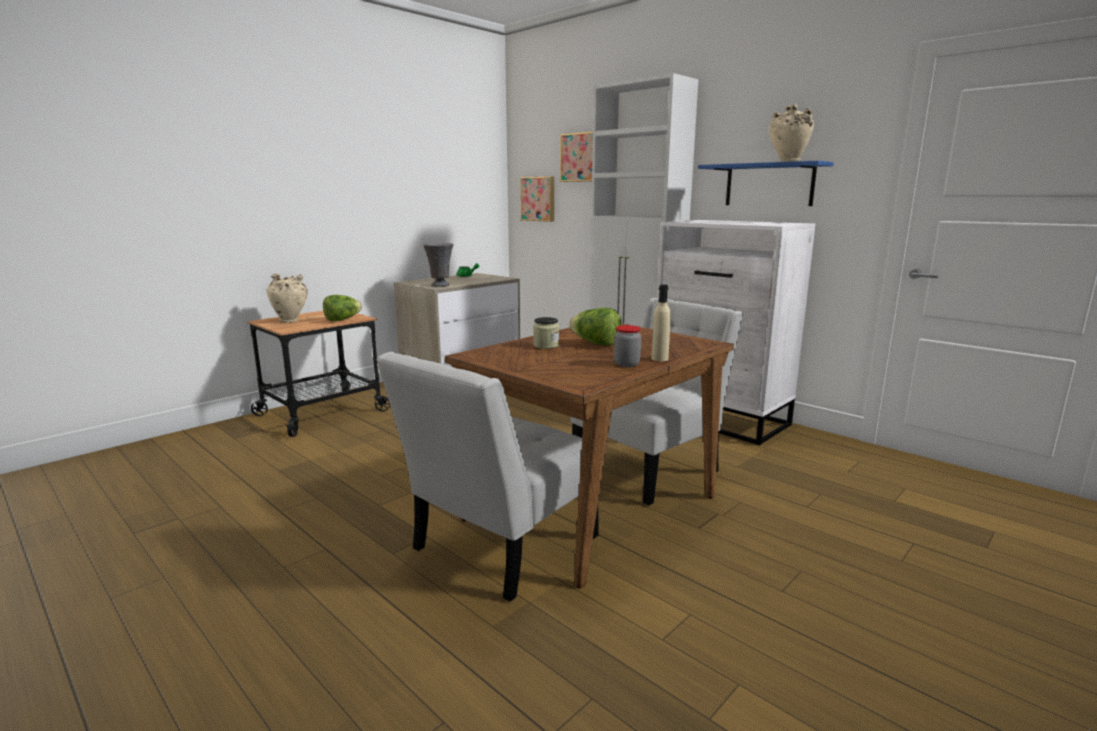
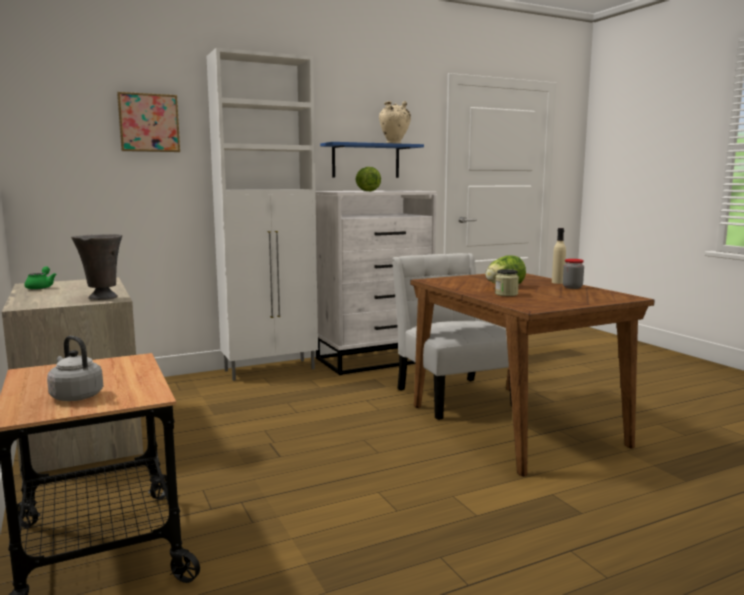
camera: 70 degrees left, 5 degrees down
(290, 321) = (75, 396): beige vase -> grey kettle
(342, 320) = (131, 367): lettuce -> lettuce (366, 191)
(498, 547) = (575, 466): white chair -> none
(538, 199) = (74, 172): picture -> none

